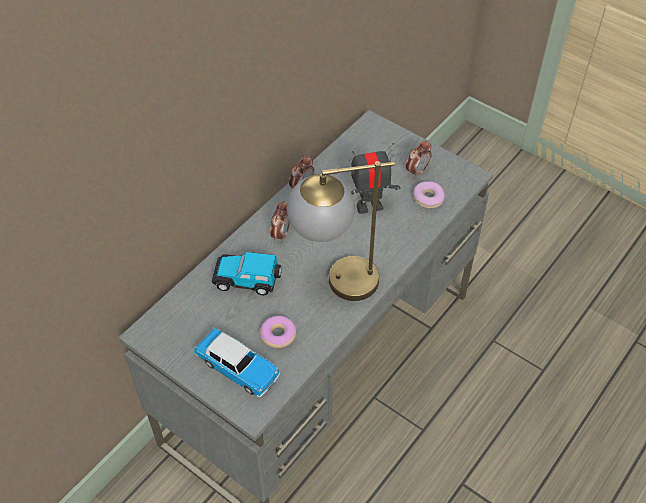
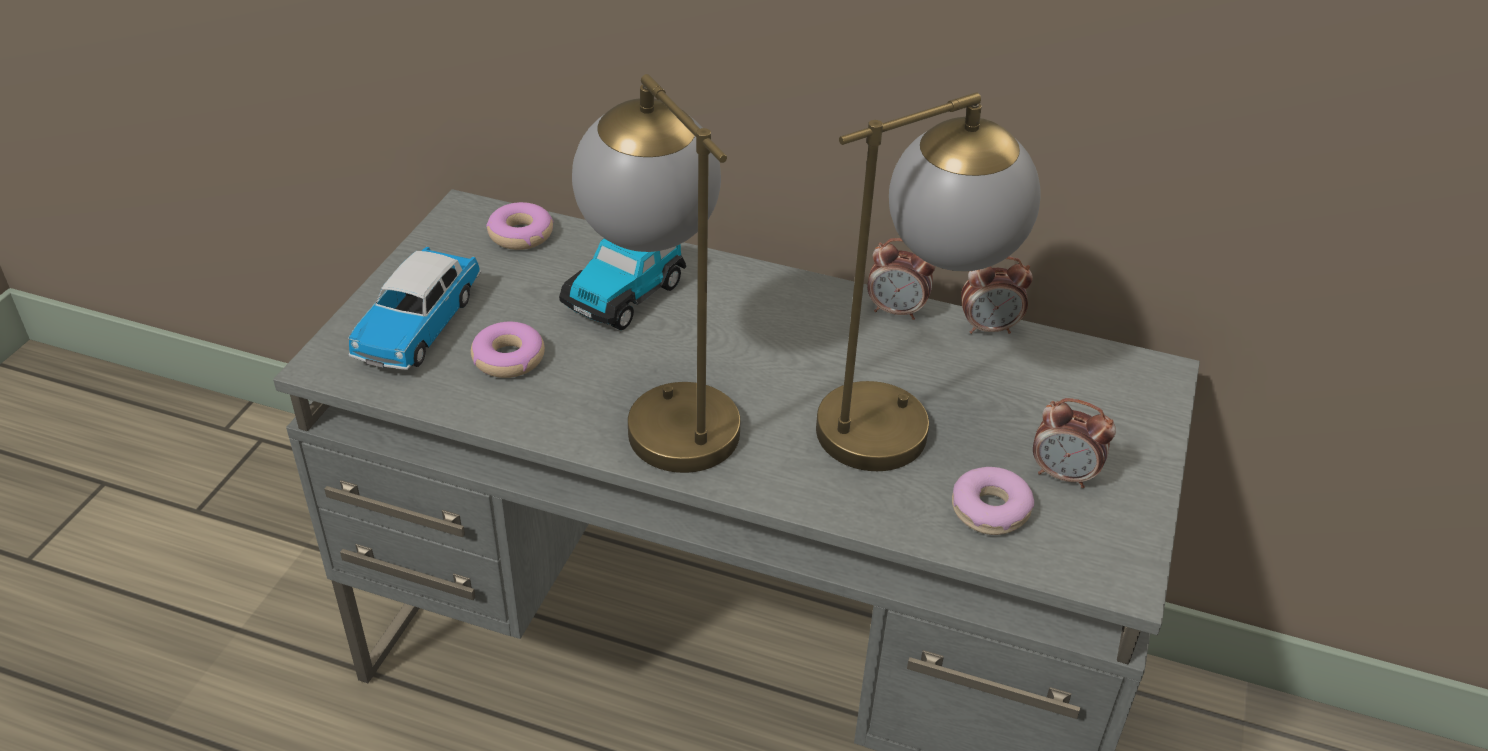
camera: 70 degrees right, 10 degrees down
(179, 312) = (521, 235): none -> donut
(248, 279) = (625, 294): toy car -> toy car turned 135 degrees counterclockwise
(281, 234) = (757, 309): alarm clock -> alarm clock (989, 328)
(369, 206) = (904, 417): toy robot -> table lamp

